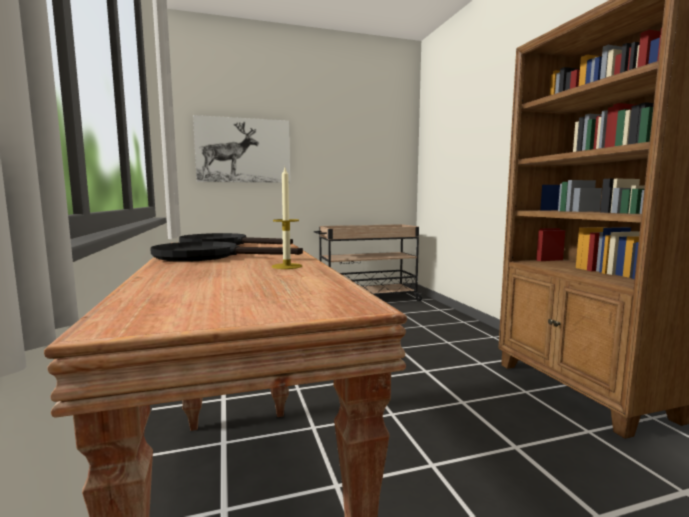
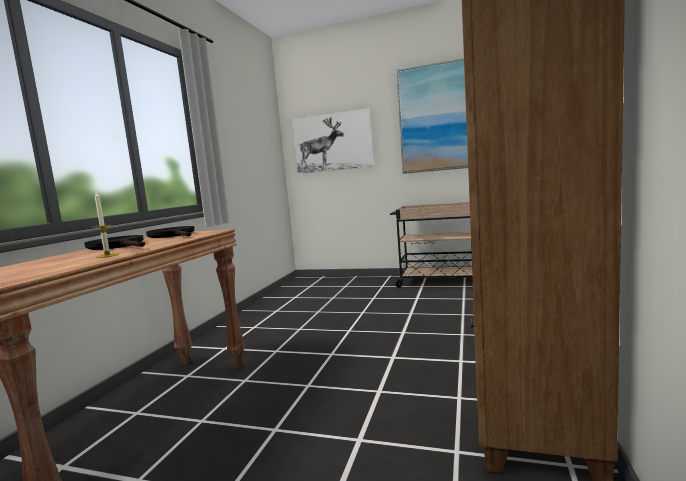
camera: 35 degrees right, 0 degrees up
(355, 143) = (438, 118): none -> picture

